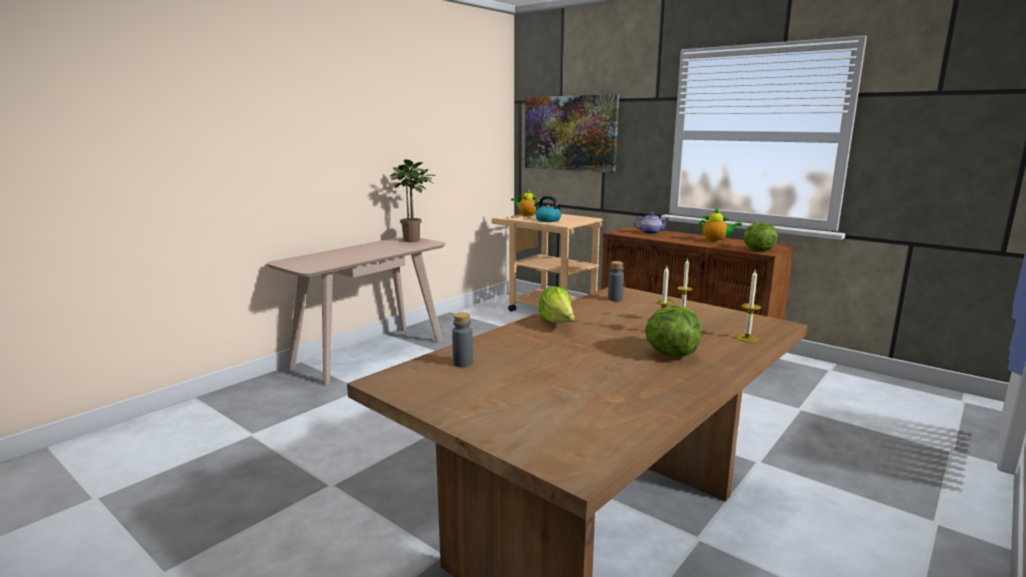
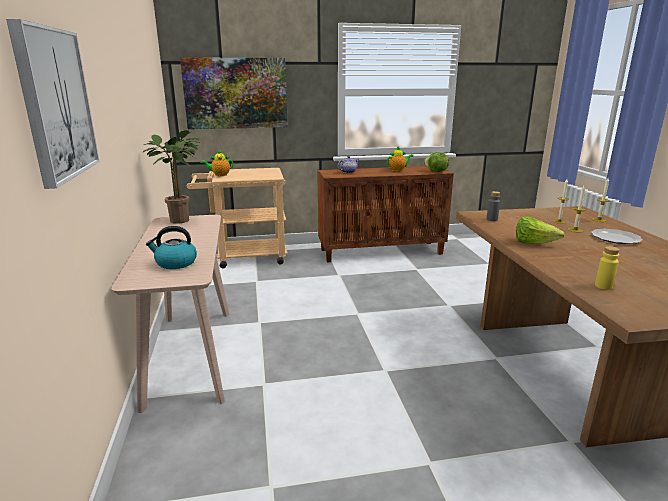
camera: 50 degrees left, 5 degrees up
(225, 128) = (56, 104): none -> picture
(463, 363) = (603, 286): grey bottle -> yellow bottle
(547, 220) = (250, 176): kettle -> kettle (175, 263)
(671, 353) = (615, 238): lettuce -> plate

